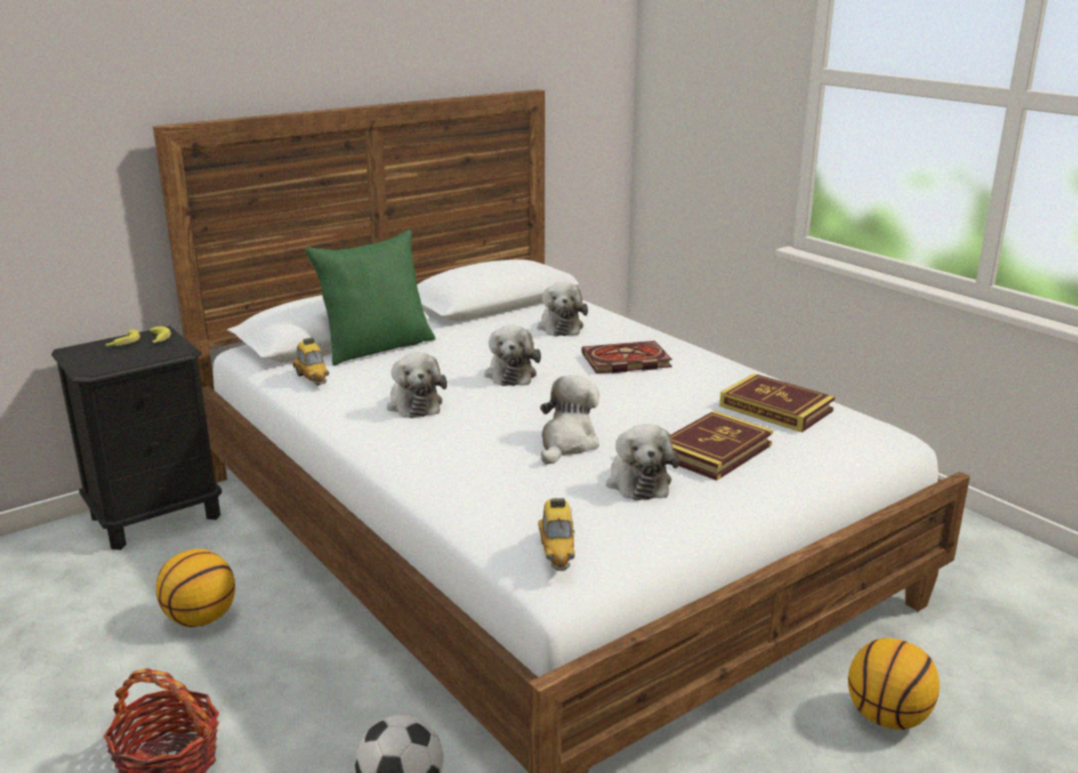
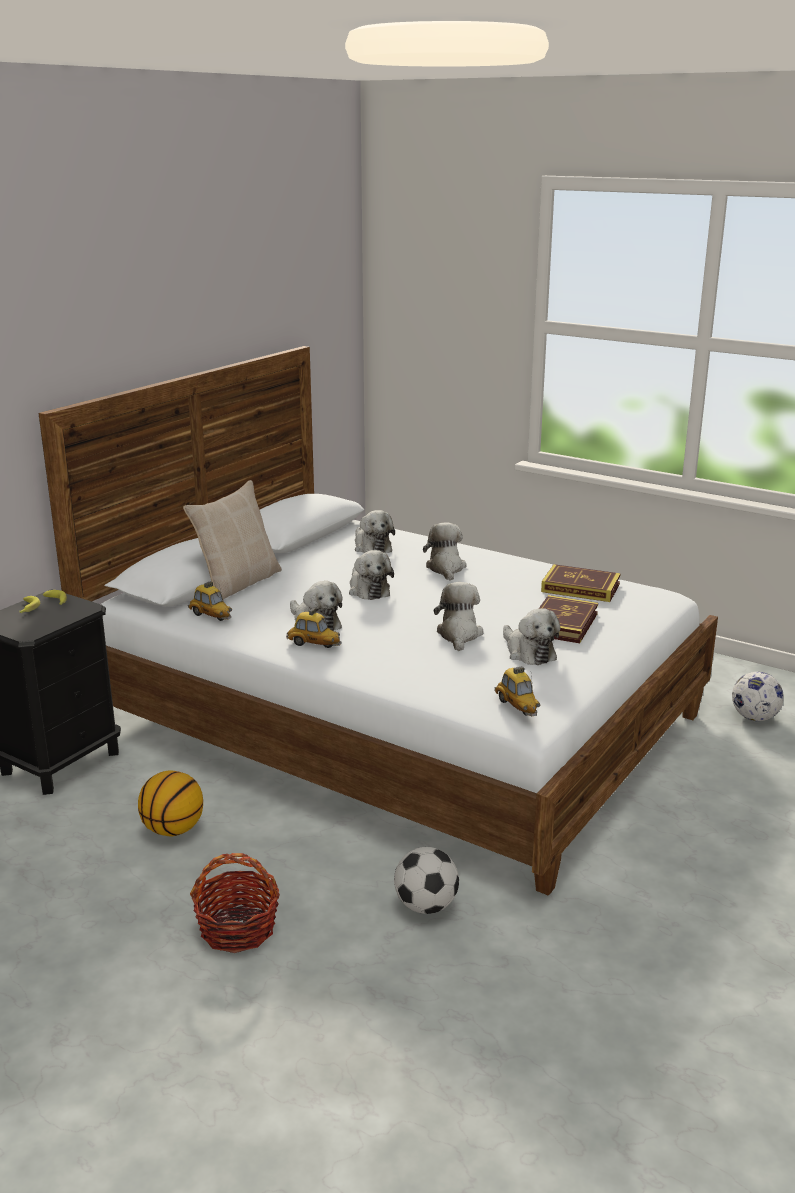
camera: 20 degrees left, 0 degrees up
(376, 347) = (238, 583): green pillow -> beige pillow
(388, 428) = (314, 644): none -> toy car
(624, 362) = (446, 568): book -> plush toy
(887, 717) = (709, 789): basketball -> none
(1012, 625) = (754, 717): none -> football

